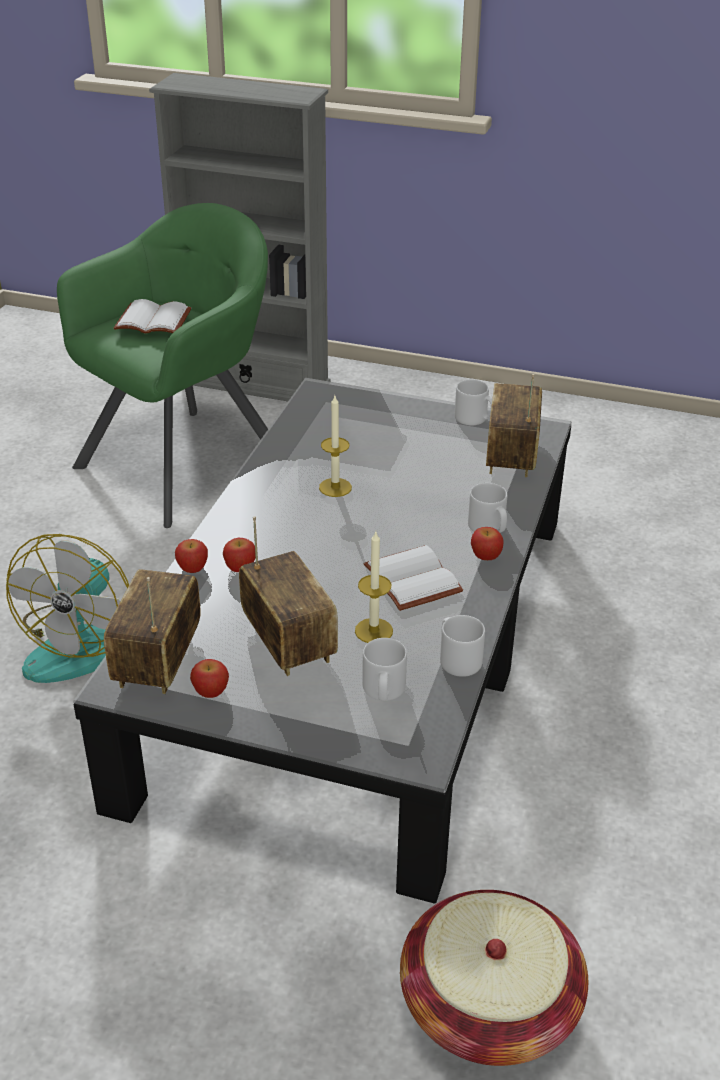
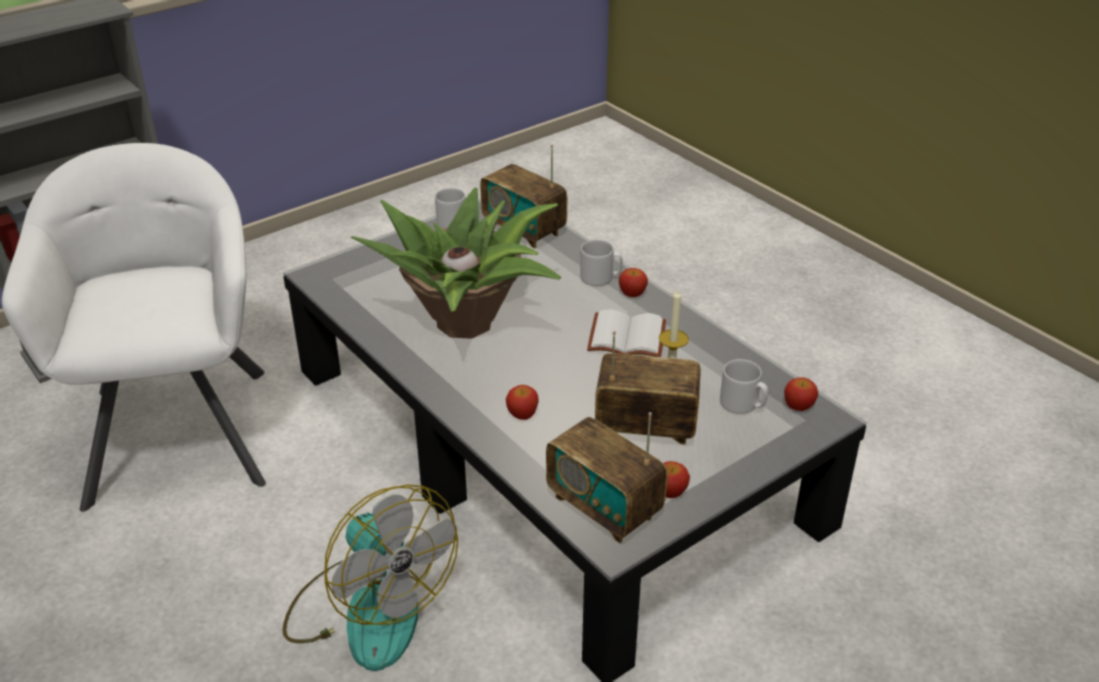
camera: 55 degrees left, 0 degrees up
(151, 321) = (126, 296): white book -> none
(184, 464) = (180, 434): green armchair -> white armchair
(192, 568) = (496, 441): apple -> apple (798, 406)
(335, 487) = (467, 323): candle -> potted plant
(457, 659) = (737, 357): grey mug -> none
(489, 1006) = (944, 544): basket -> none

